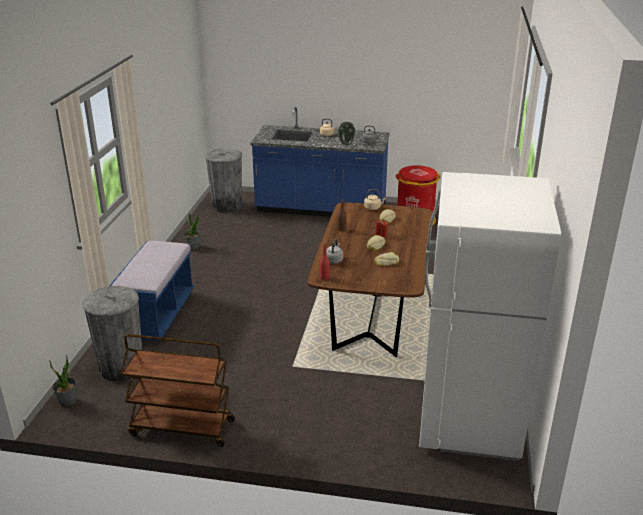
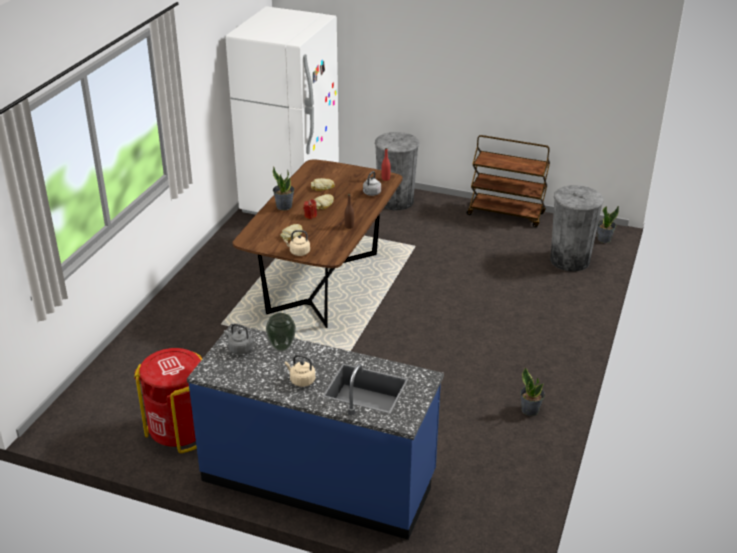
camera: 170 degrees left, 5 degrees up
(156, 315) = (552, 308): blue bench -> none
(227, 206) = (485, 510): grey trash can -> grey trash can (395, 201)
(411, 241) = (284, 206): none -> potted plant

